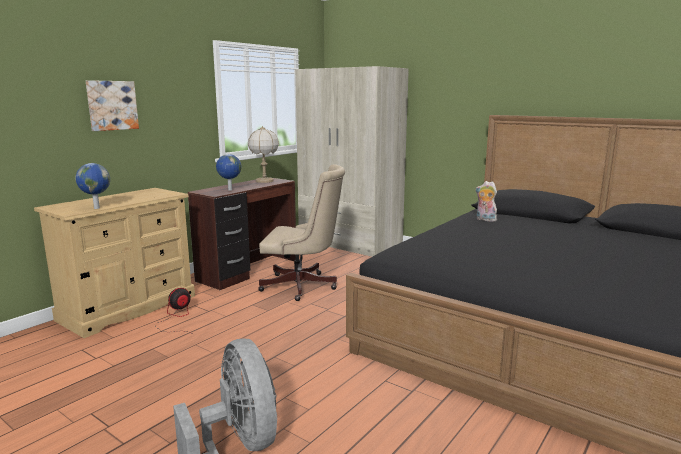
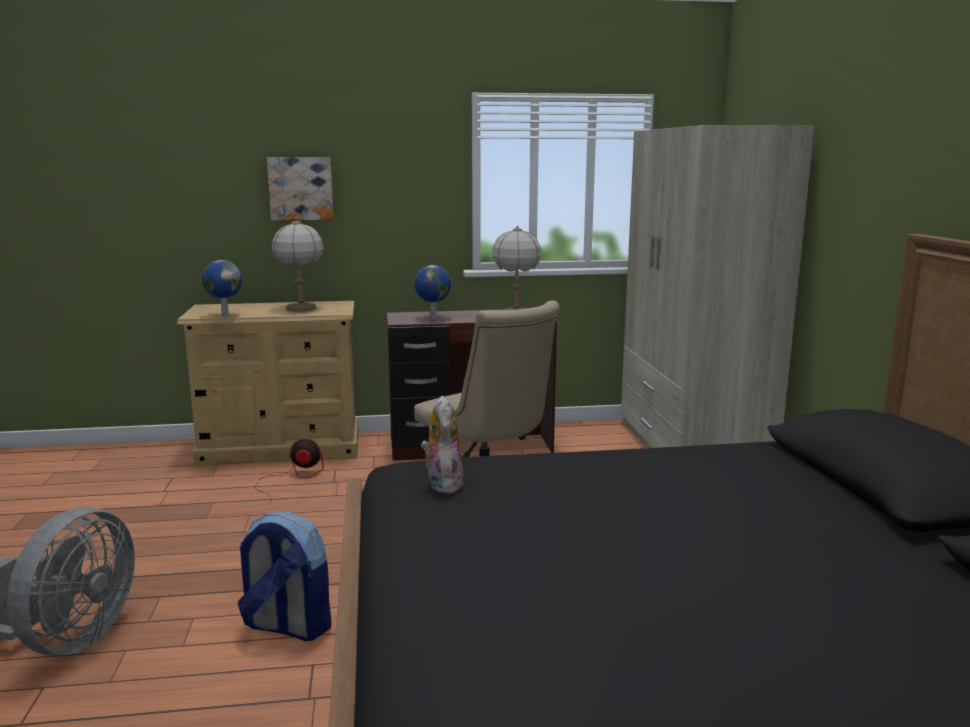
camera: 45 degrees right, 0 degrees up
(138, 196) = (301, 308): none -> table lamp
(340, 375) = (287, 626): none -> backpack
(485, 220) = (729, 462): plush toy -> plush toy (442, 484)

